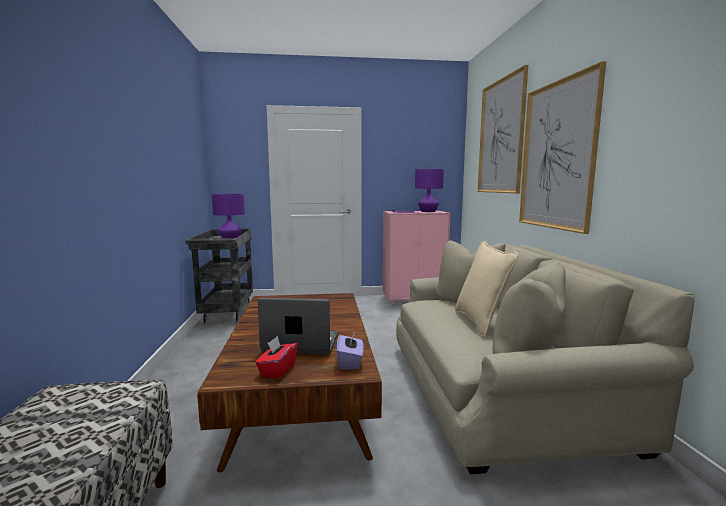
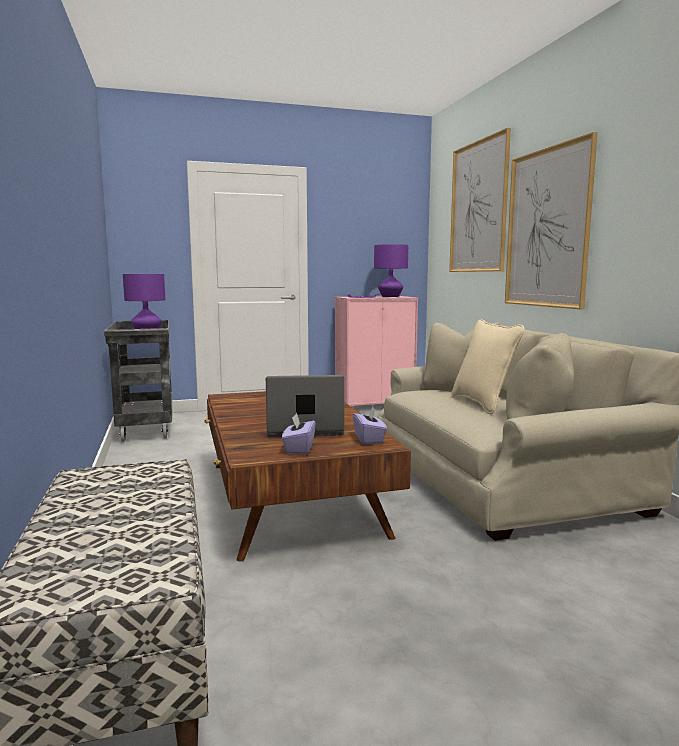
camera: 10 degrees left, 0 degrees up
(277, 370) = (299, 448): red tissue box -> purple tissue box

